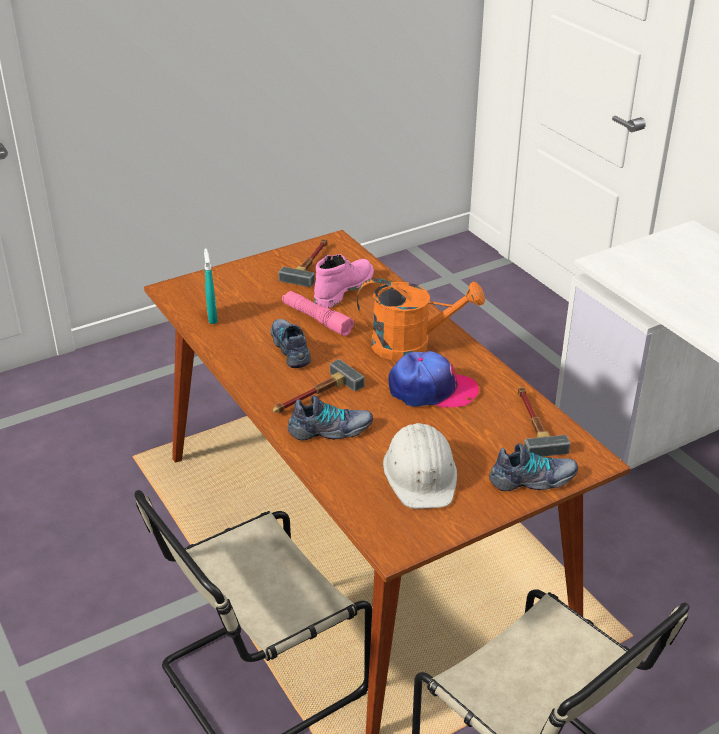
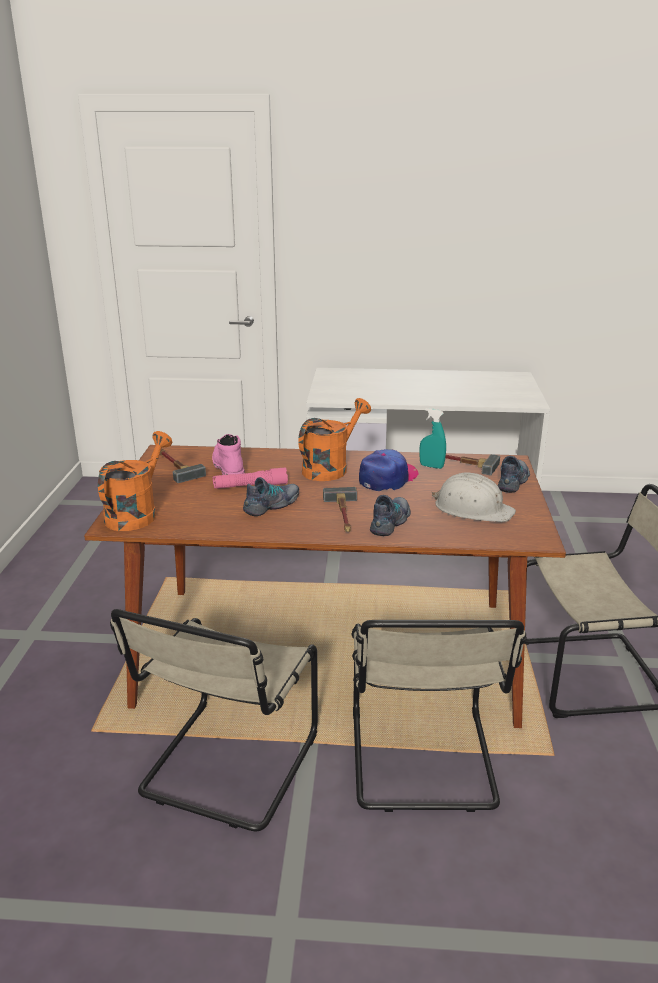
camera: 55 degrees left, 10 degrees down
(150, 555) = (227, 768): none -> beige chair
(202, 290) = (136, 513): none -> orange watering can
(212, 317) = (183, 520): turquoise spray bottle -> turquoise spray bottle (431, 466)
(291, 348) = (273, 505): shoe -> shoe turned 120 degrees clockwise

